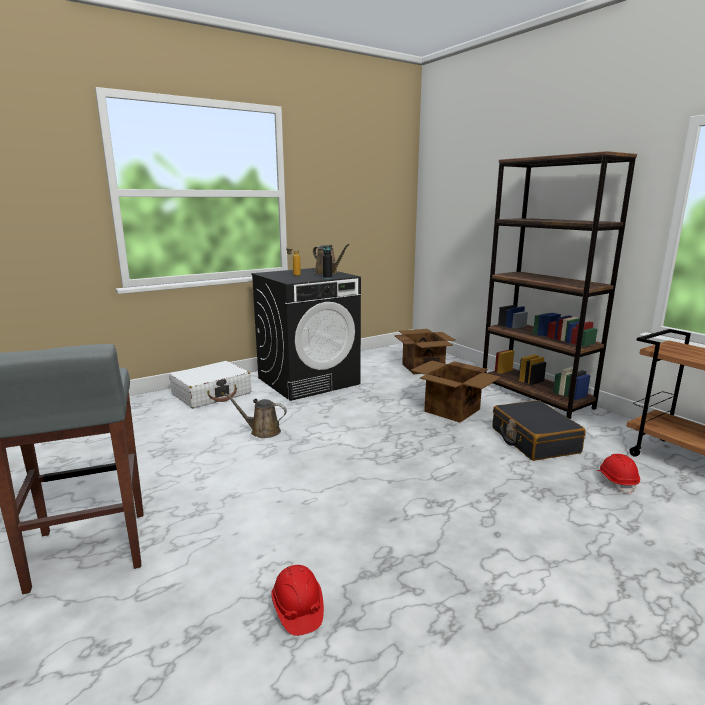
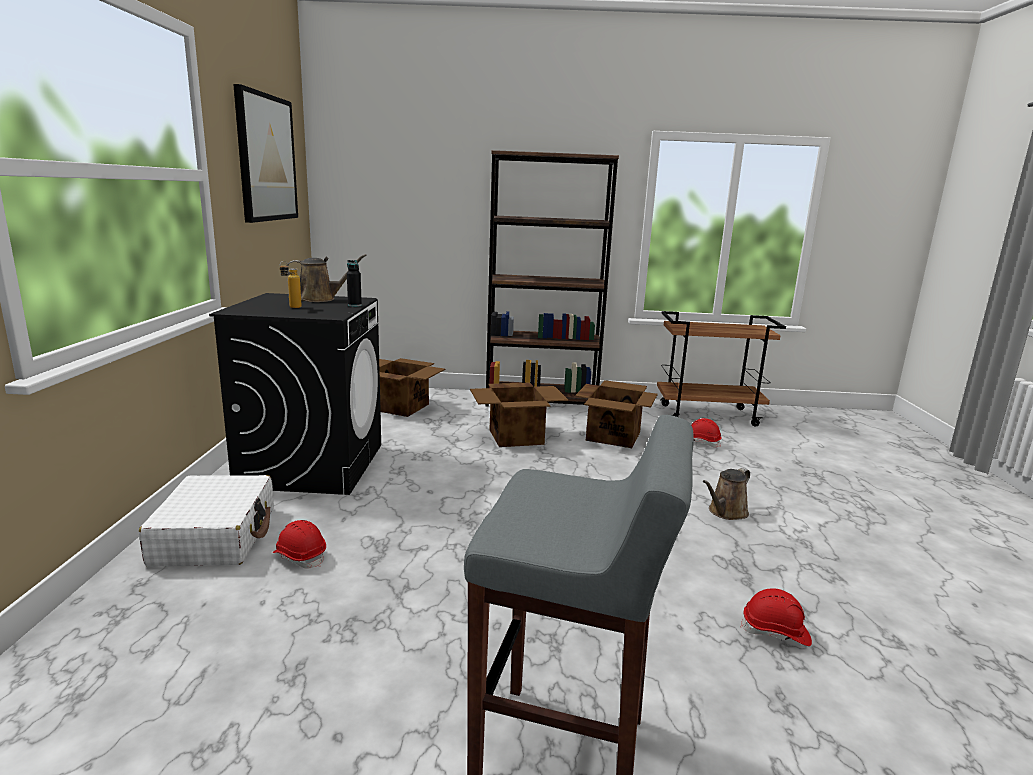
camera: 55 degrees left, 0 degrees up
(214, 416) = (300, 556): none -> red hard hat
(262, 431) = (406, 538): brown watering can -> brown watering can (726, 512)
(357, 180) = (266, 158): none -> picture
(534, 440) = (613, 436): black suitcase -> cardboard box

